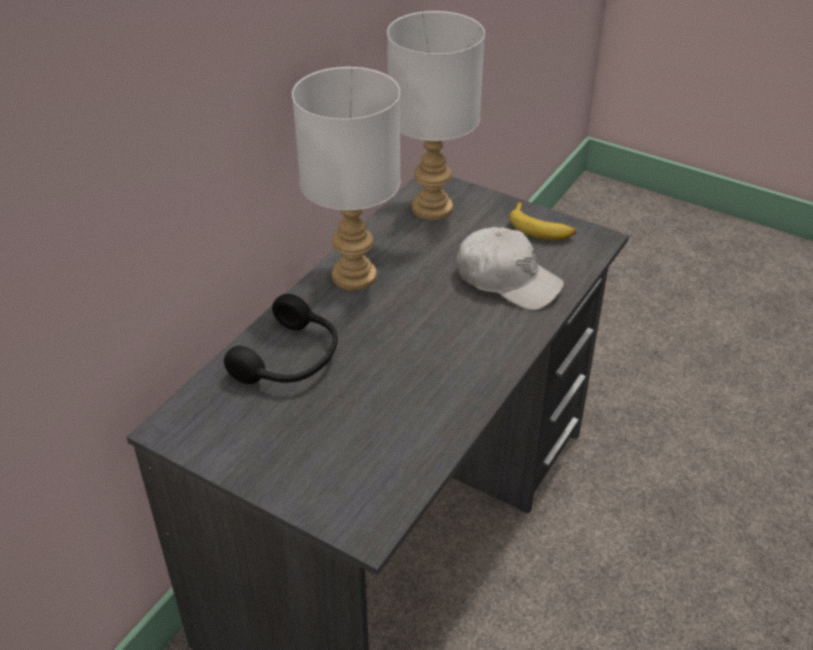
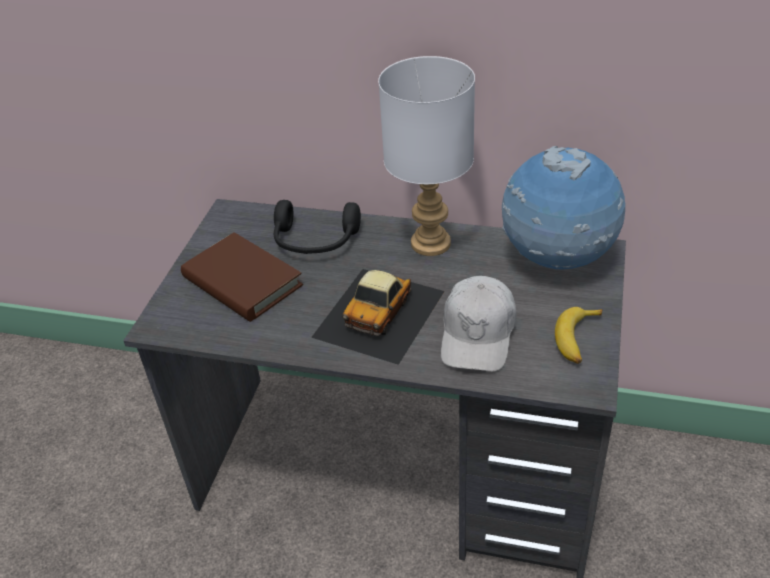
camera: 75 degrees right, 0 degrees up
(328, 435) = (242, 282): none -> brown book
(431, 209) = (557, 261): white table lamp -> globe
(445, 335) = (380, 313): none -> toy car

